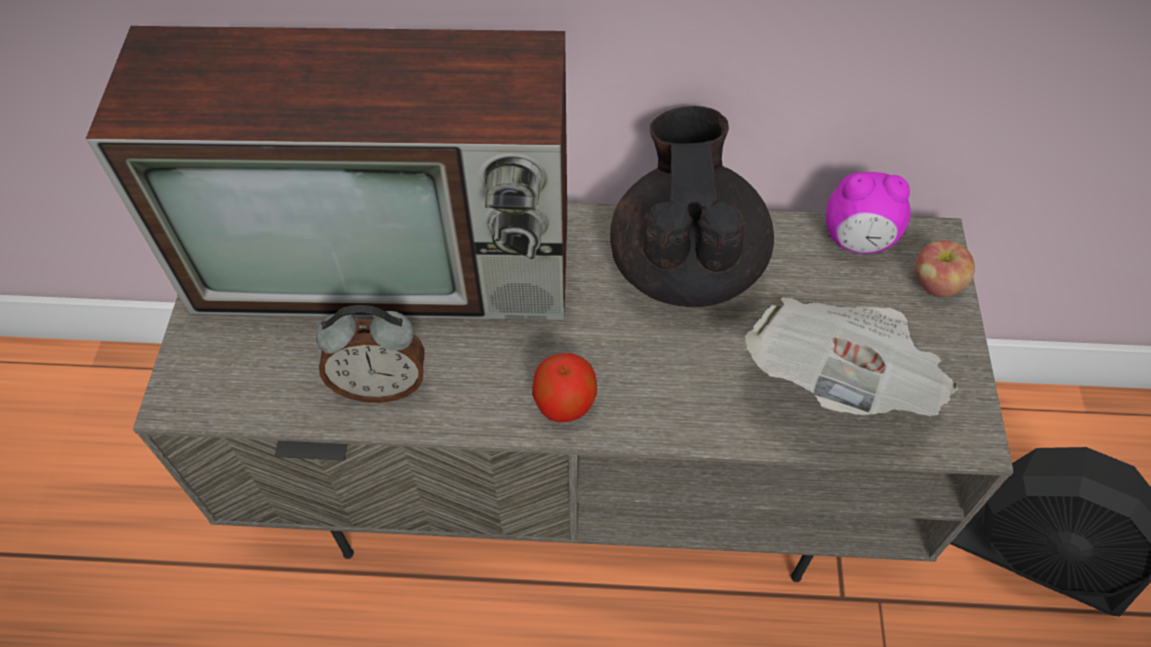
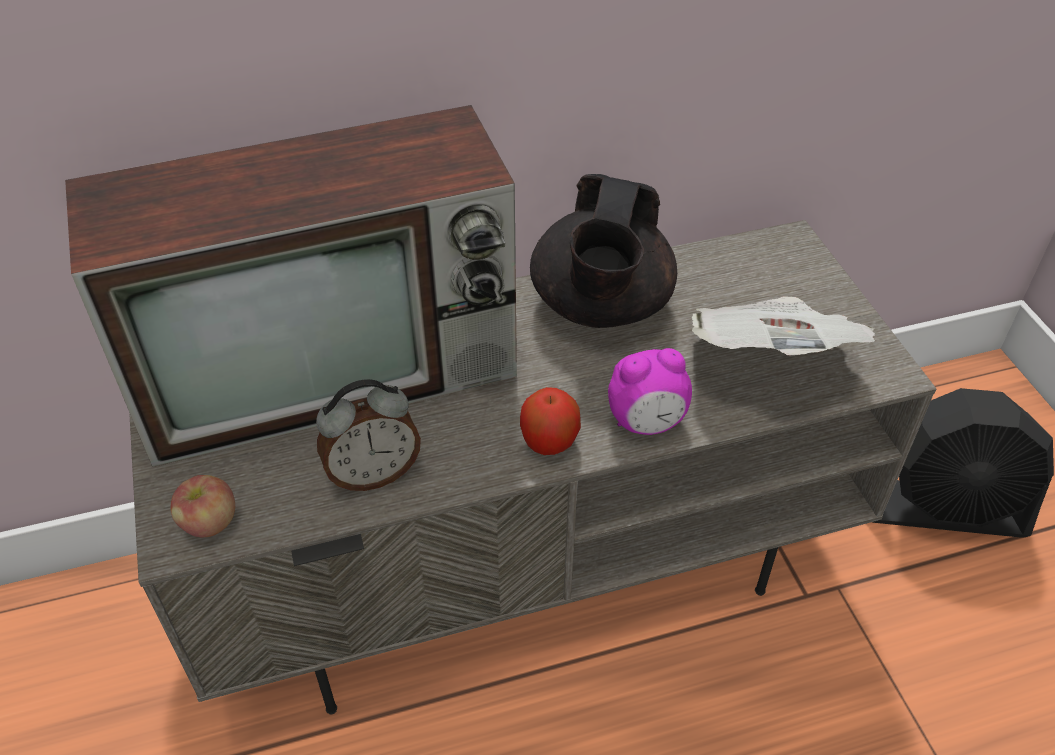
camera: 20 degrees left, 10 degrees down
(685, 264) = (600, 307): black teapot -> black teapot turned 150 degrees counterclockwise
(857, 240) = (733, 254): alarm clock -> alarm clock (646, 422)
(935, 284) = (810, 271): apple -> apple (209, 523)

